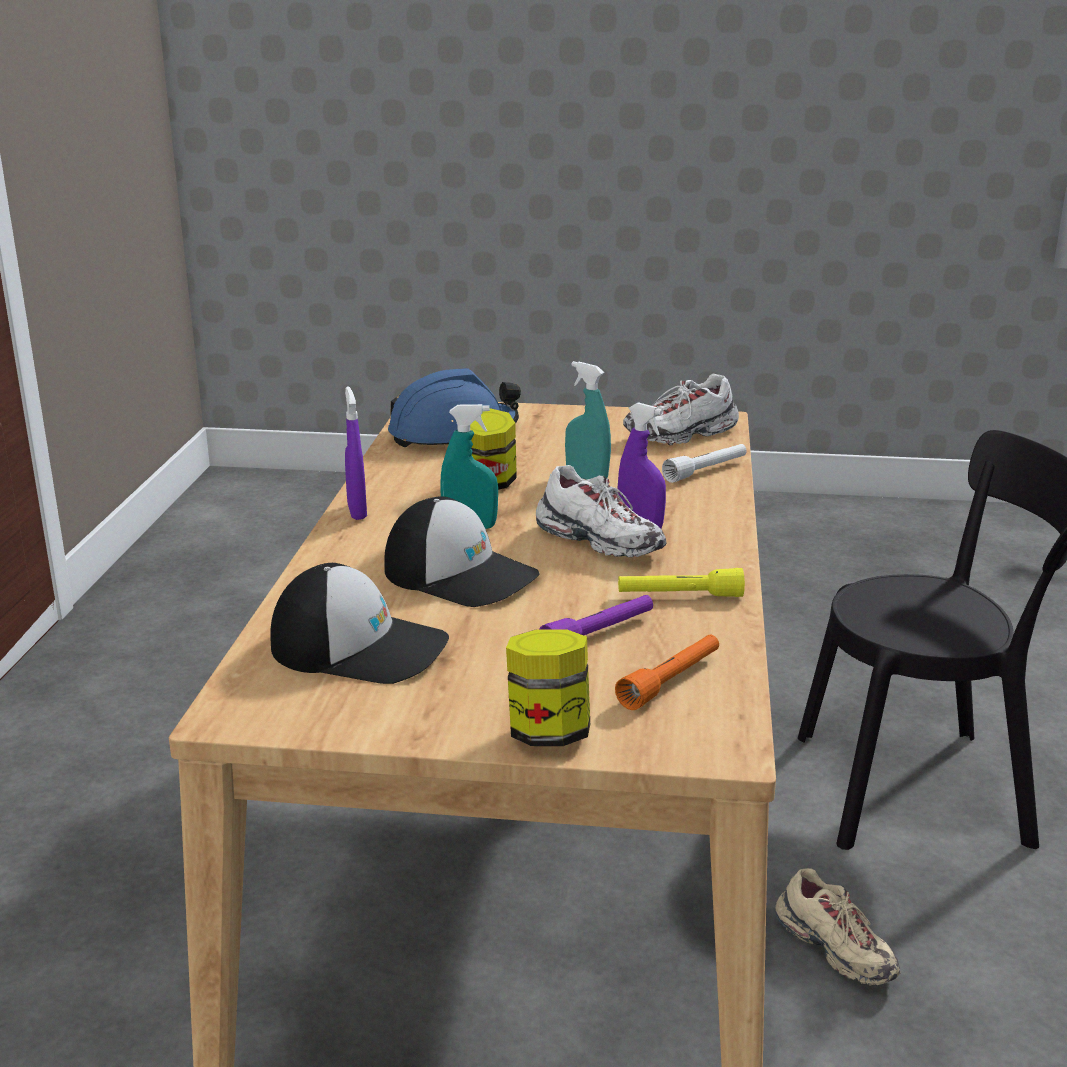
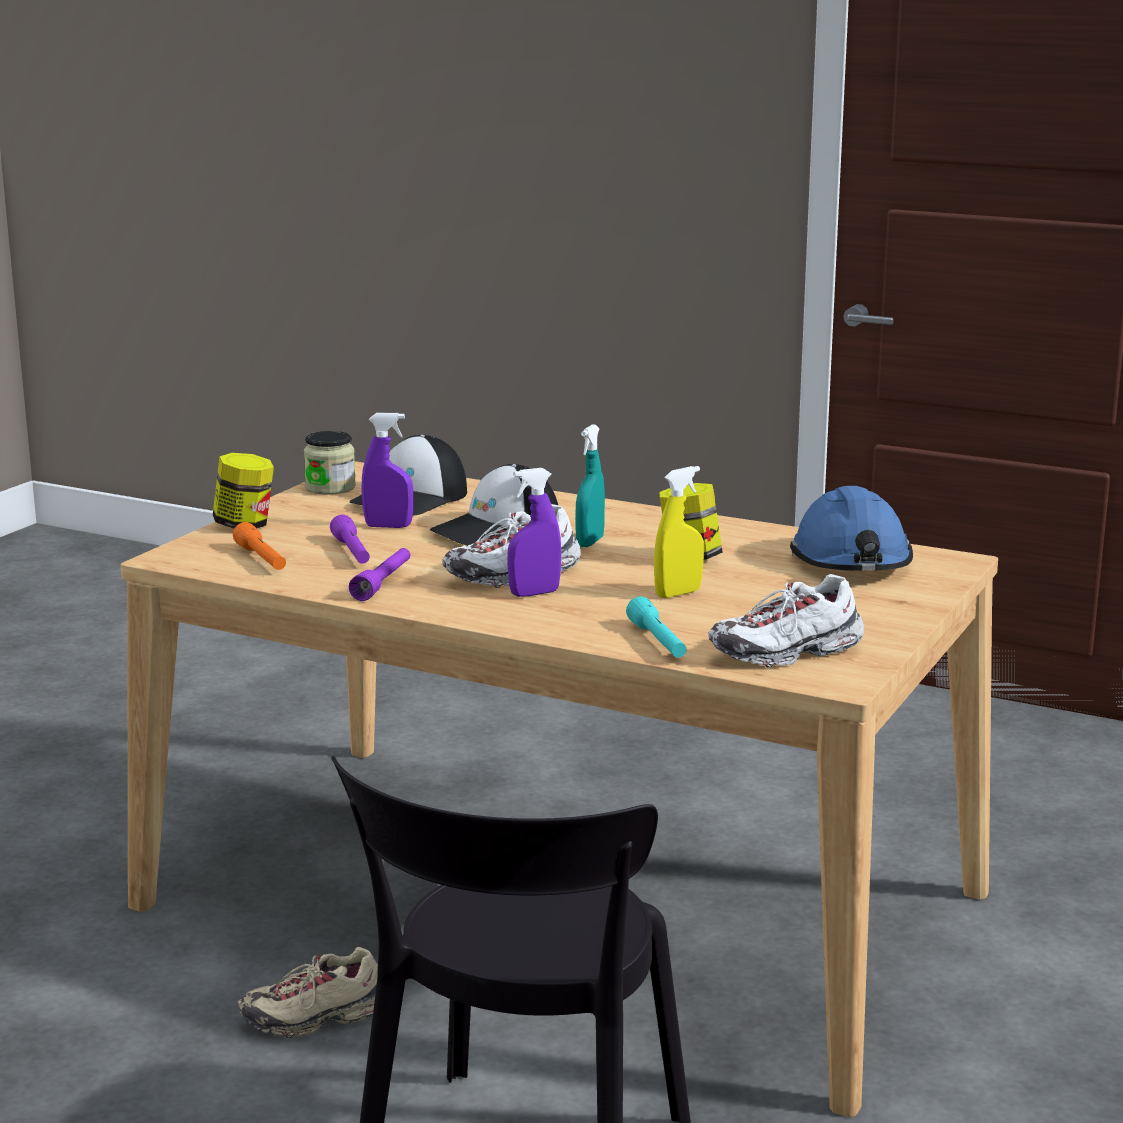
camera: 110 degrees right, 5 degrees down
(333, 716) = (330, 488): none -> jar
(357, 512) = (657, 515): purple spray bottle -> purple spray bottle (388, 526)
(587, 478) = (678, 593): turquoise spray bottle -> yellow spray bottle
(679, 596) = (383, 583): yellow flashlight -> purple flashlight
(682, 435) = (787, 653): white shoe -> white shoe turned 105 degrees counterclockwise
(706, 471) = (658, 642): white flashlight -> turquoise flashlight

